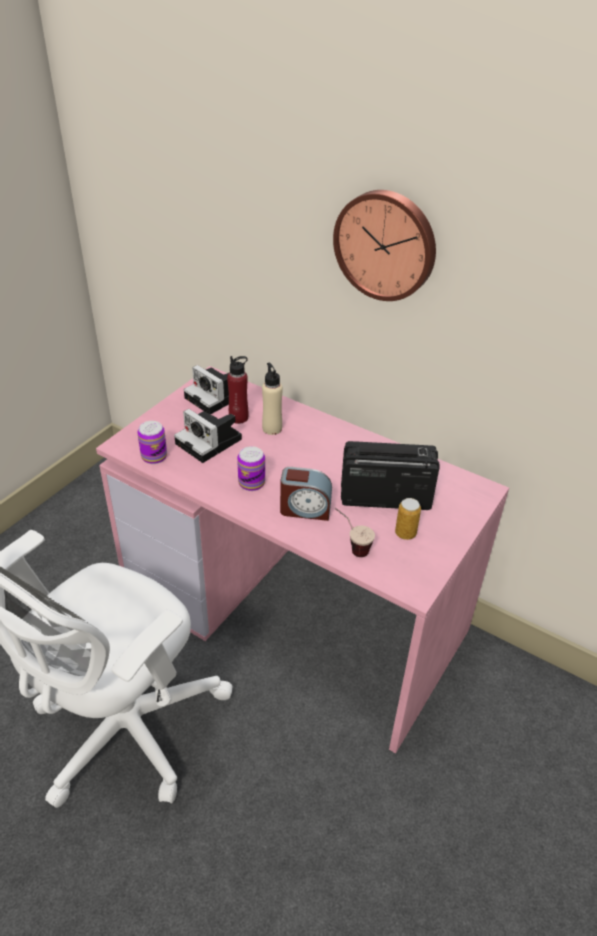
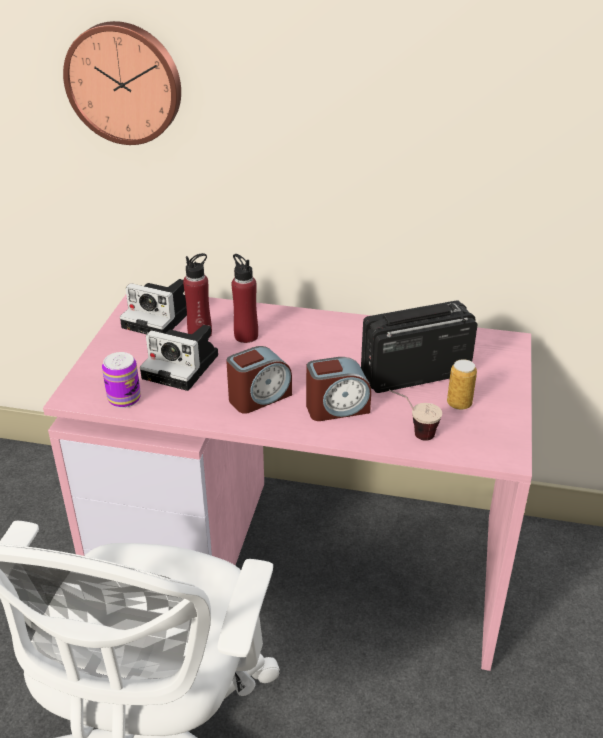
camera: 20 degrees left, 5 degrees down
(251, 483) = (259, 397): can -> alarm clock
(272, 428) = (246, 336): beige bottle -> red bottle
(386, 244) = (355, 86): wall clock -> wall clock (125, 82)

